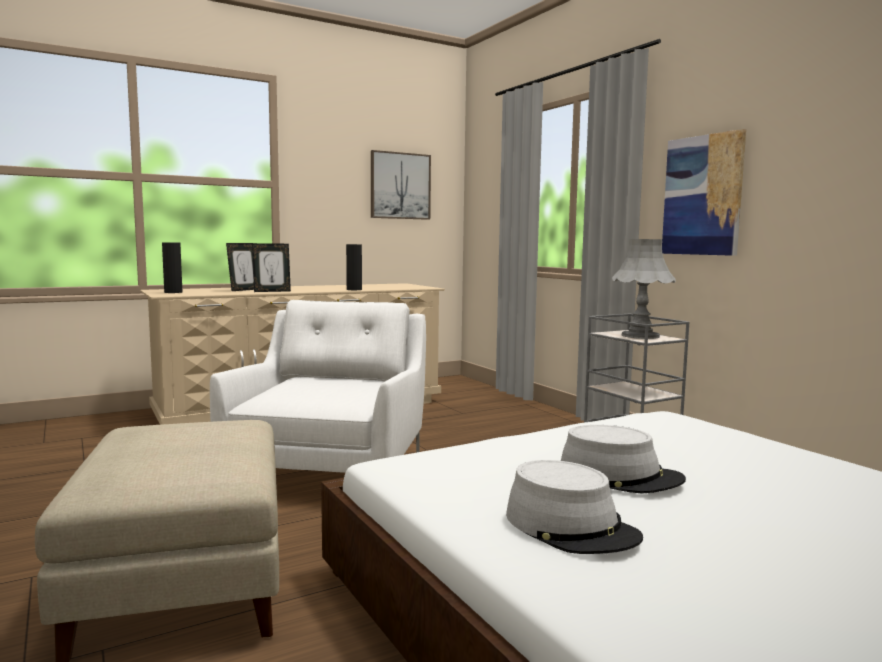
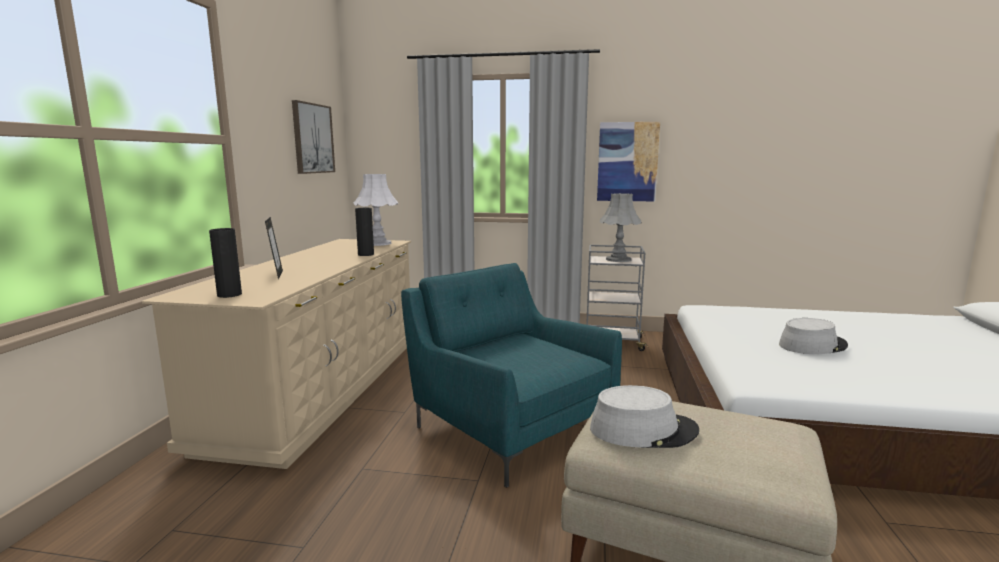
camera: 50 degrees left, 5 degrees up
(272, 291) = (318, 271): picture frame -> none
(331, 470) = (510, 425): white armchair -> turquoise armchair
(407, 287) = (378, 243): none -> white table lamp
(571, 526) = (888, 375): grey hat -> grey hat (643, 430)

